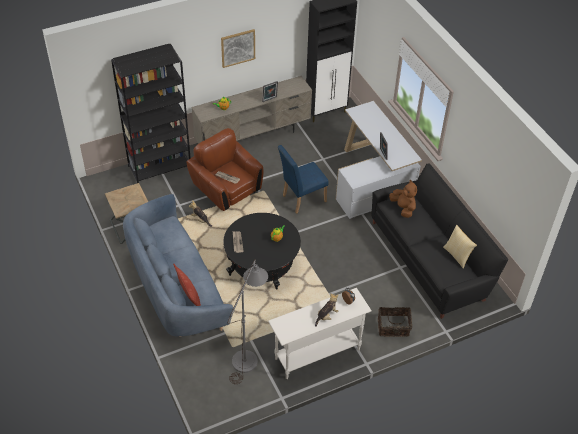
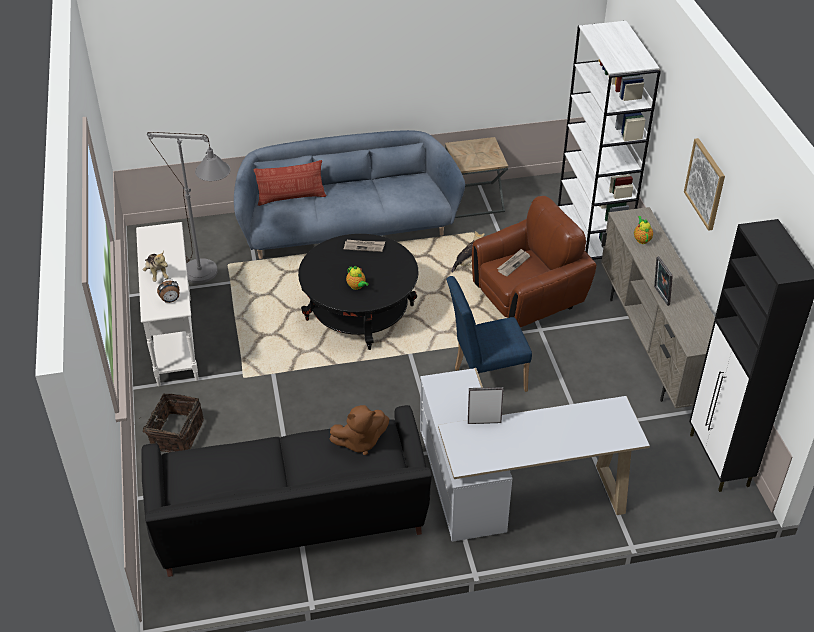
camera: 105 degrees right, 5 degrees down
(160, 167) = (592, 235): black bookcase -> white bookcase
(301, 199) = (484, 380): blue chair -> blue chair turned 90 degrees counterclockwise
(457, 255) = (222, 490): pillow -> none

